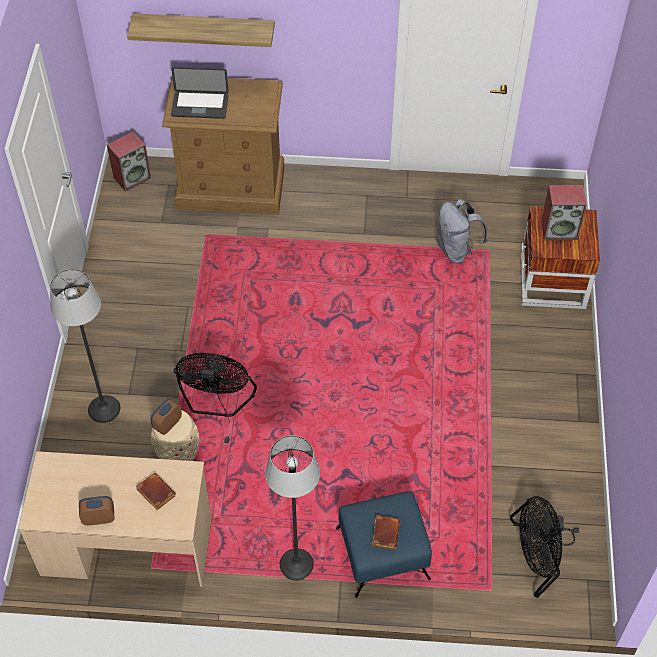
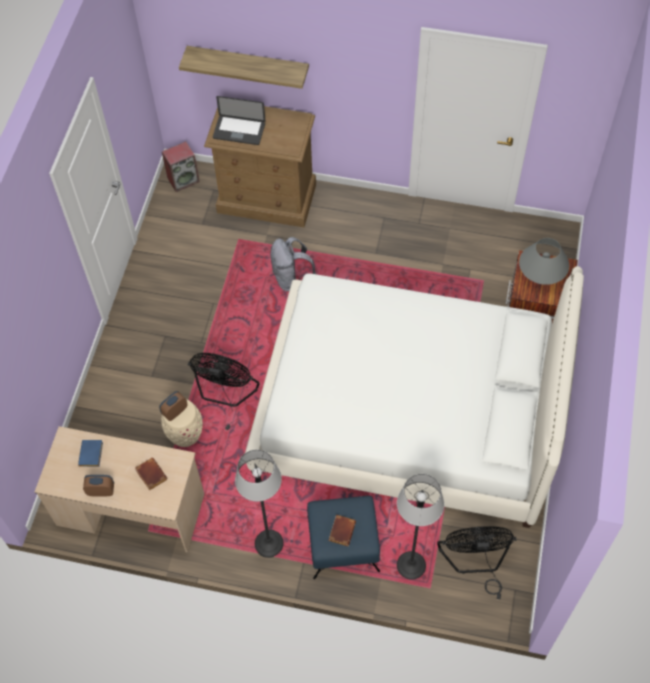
camera: 10 degrees right, 5 degrees up
(81, 479) = (92, 455): none -> blue book
(103, 409) = (129, 387): floor lamp -> floor lamp (411, 565)
(431, 401) = (408, 413): none -> white bed
(456, 249) = (454, 276): grey backpack -> grey backpack (291, 278)
(540, 554) = (478, 562): black fan -> black fan turned 90 degrees clockwise
(559, 229) = (541, 275): speaker -> grey table lamp

